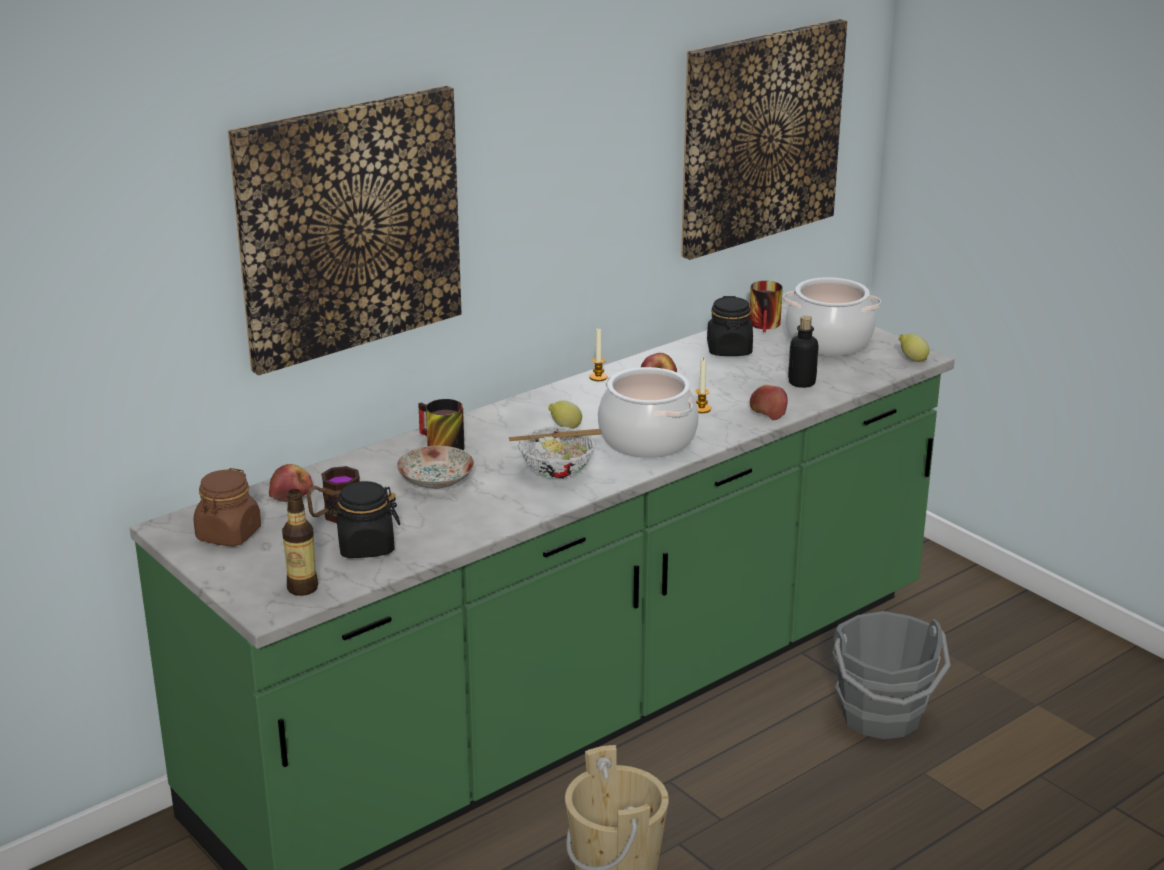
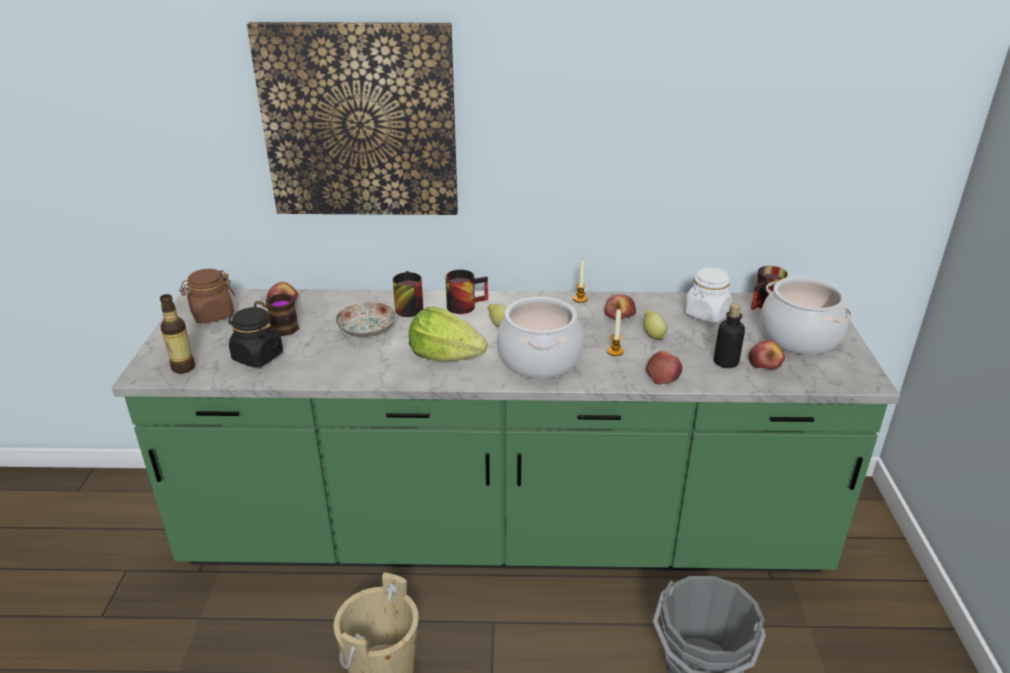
camera: 40 degrees right, 5 degrees up
(495, 422) = (465, 304): none -> mug
(557, 471) = (445, 356): bowl -> lettuce
(729, 350) = (706, 314): black jar -> white jar
(760, 136) = (803, 137): picture -> none
(832, 372) = (765, 363): none -> apple
(912, 360) = (854, 380): lemon -> lemon (652, 335)

